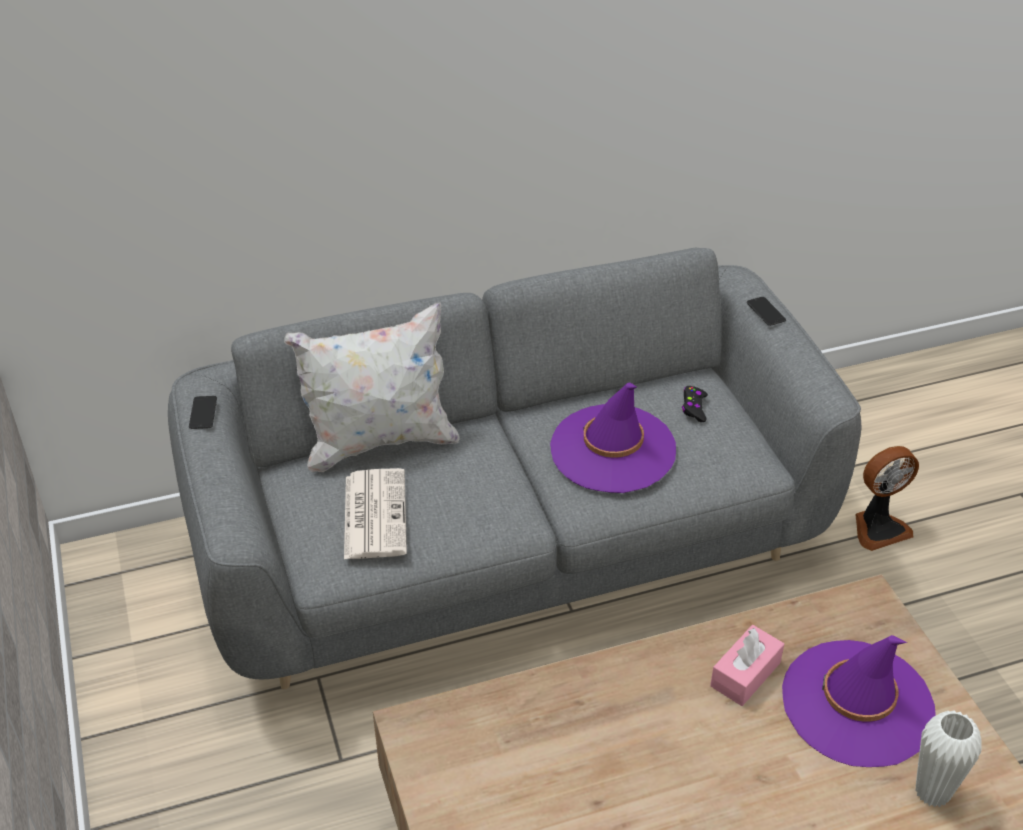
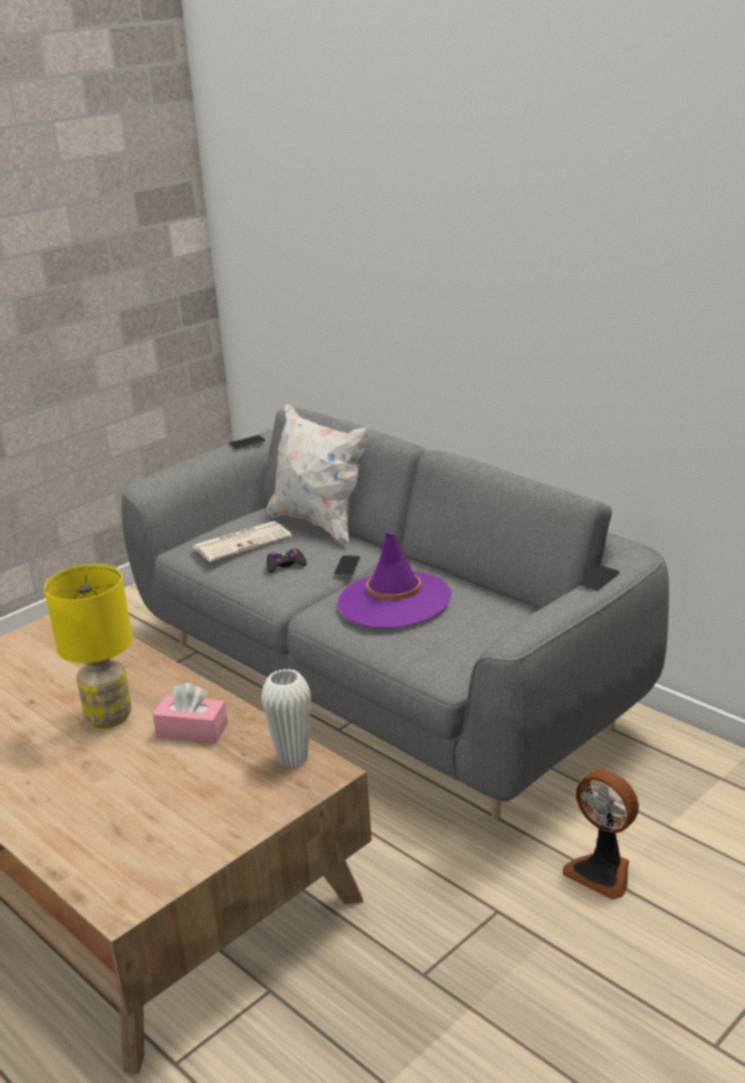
camera: 65 degrees right, 15 degrees down
(502, 456) = (347, 566): none -> phone
(677, 737) = (108, 717): none -> yellow table lamp
(694, 408) = (486, 619): black game controller -> black game controller (285, 565)
(857, 704) = (191, 792): purple hat -> none
(932, 792) = (110, 855): white vase -> white vase (292, 758)

